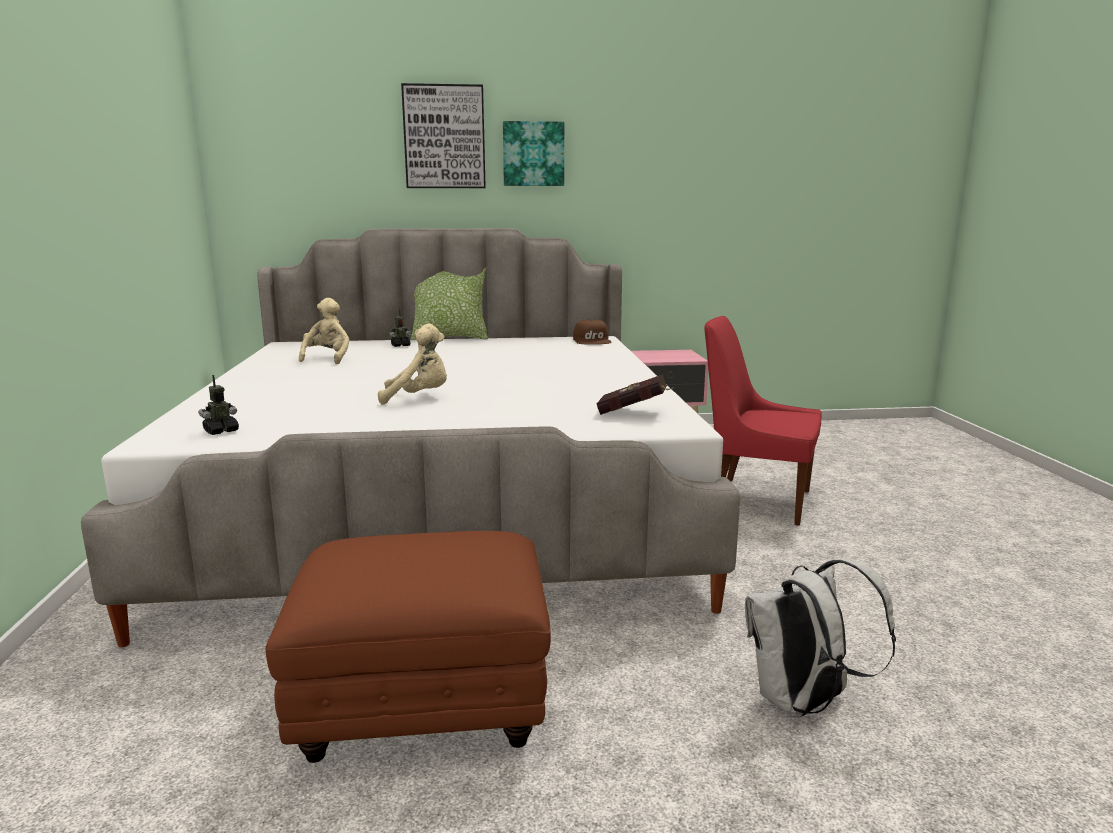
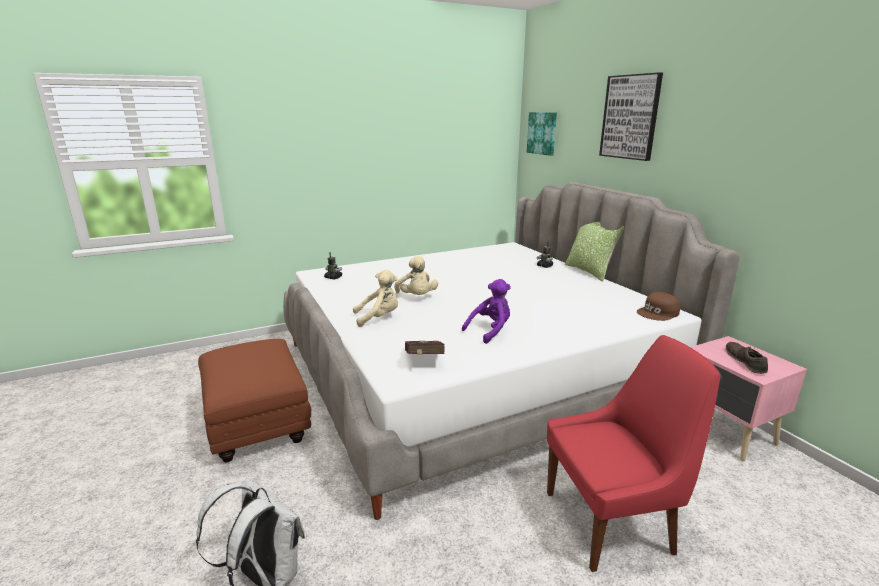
camera: 70 degrees right, 5 degrees up
(328, 358) = (487, 260): beige plush toy -> beige plush toy (379, 318)
(533, 154) = (690, 133): picture -> picture (542, 133)
(577, 384) = (490, 331): none -> purple plush toy
(669, 356) = (745, 361): none -> brown shoe
(755, 500) = (612, 521): red chair -> red chair turned 75 degrees clockwise

